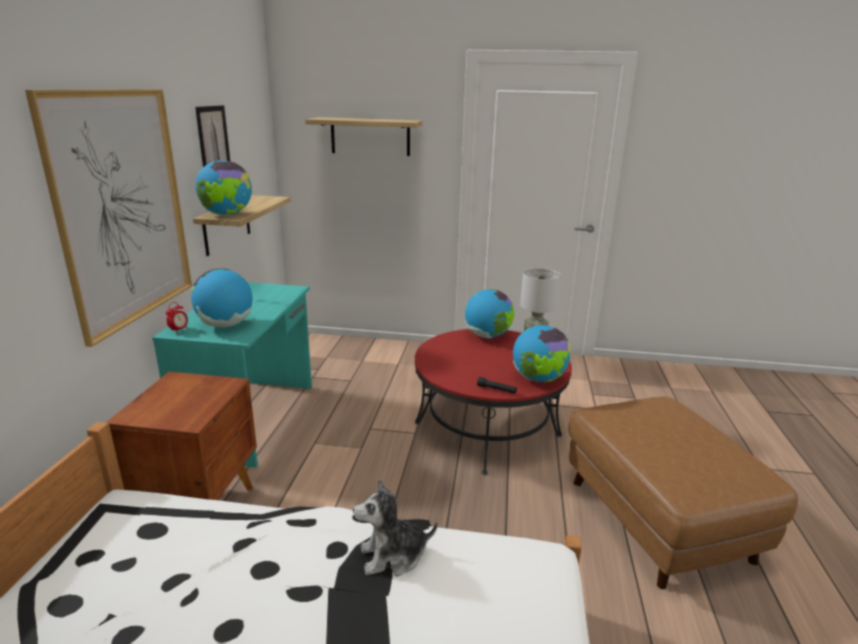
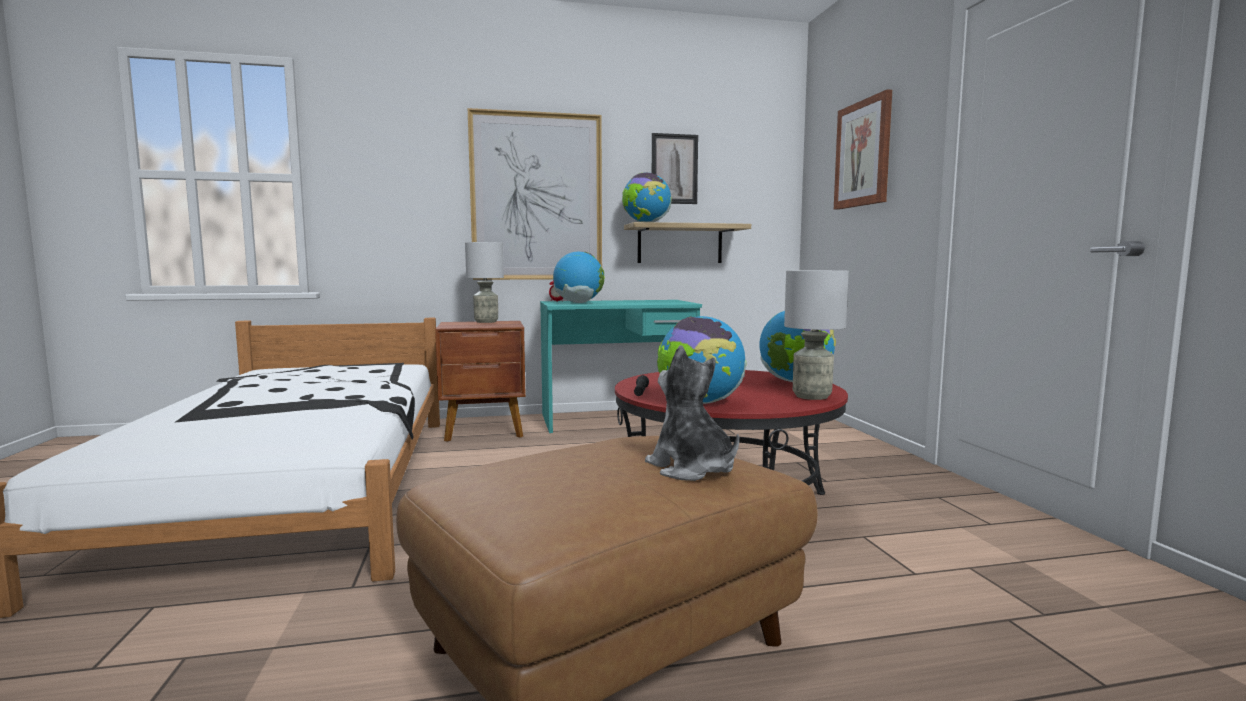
camera: 70 degrees right, 15 degrees down
(159, 393) = (486, 322): none -> grey table lamp
(370, 136) = (863, 154): shelf -> picture
(393, 556) = (345, 407): plush toy -> plush toy (691, 469)

